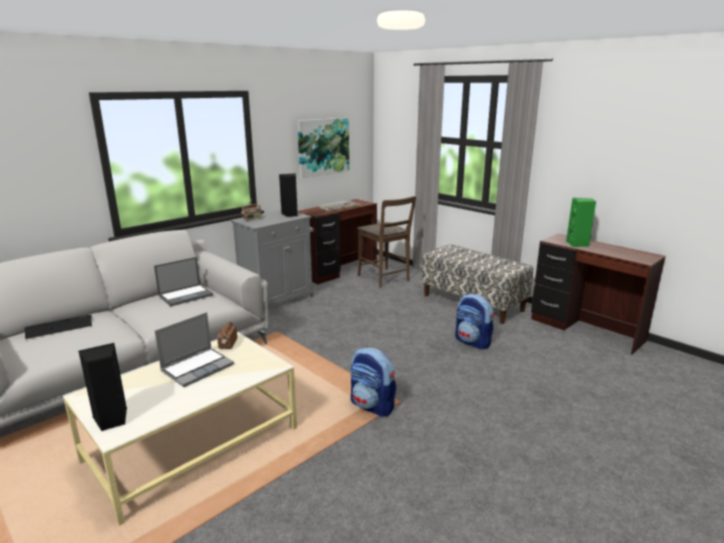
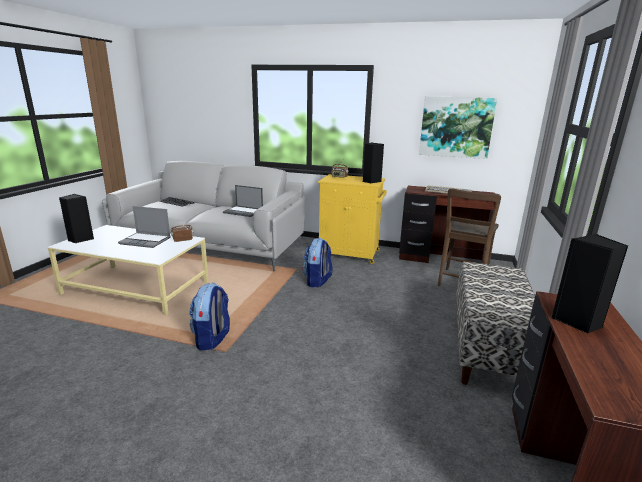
camera: 60 degrees right, 0 degrees up
(278, 299) = (350, 254): grey cabinet -> yellow cabinet
(473, 342) = (384, 369): backpack -> backpack (317, 281)
(577, 244) = (577, 322): green speaker -> black speaker

